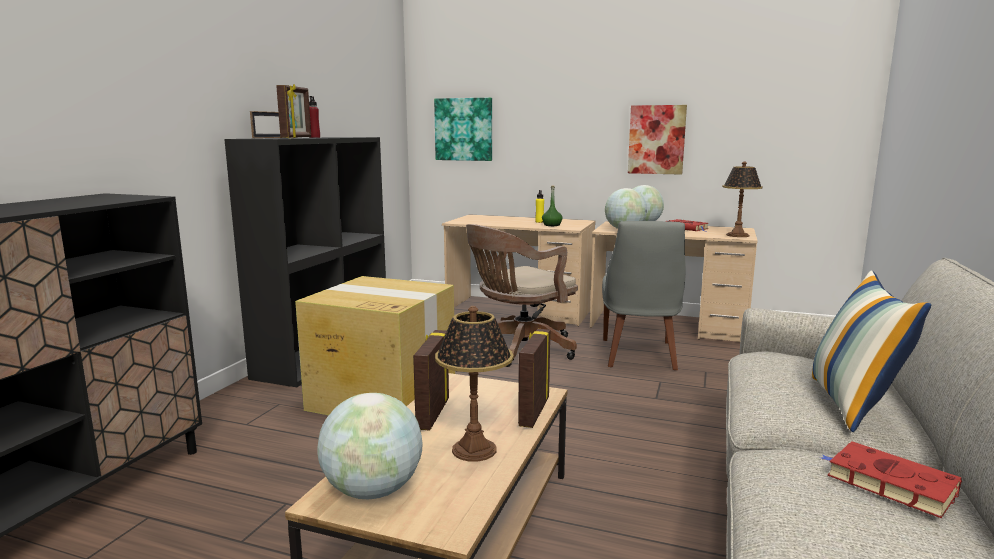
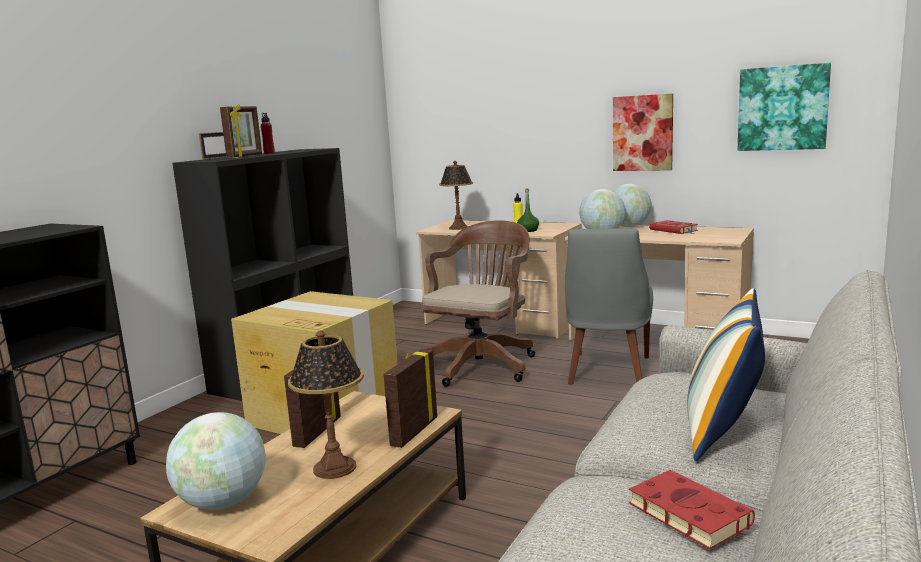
camera: 10 degrees right, 0 degrees up
(464, 129) = (443, 130): picture -> picture (782, 108)
(519, 349) = (482, 364): brown office chair -> brown office chair turned 150 degrees clockwise
(738, 235) = (724, 238): table lamp -> table lamp (458, 228)

